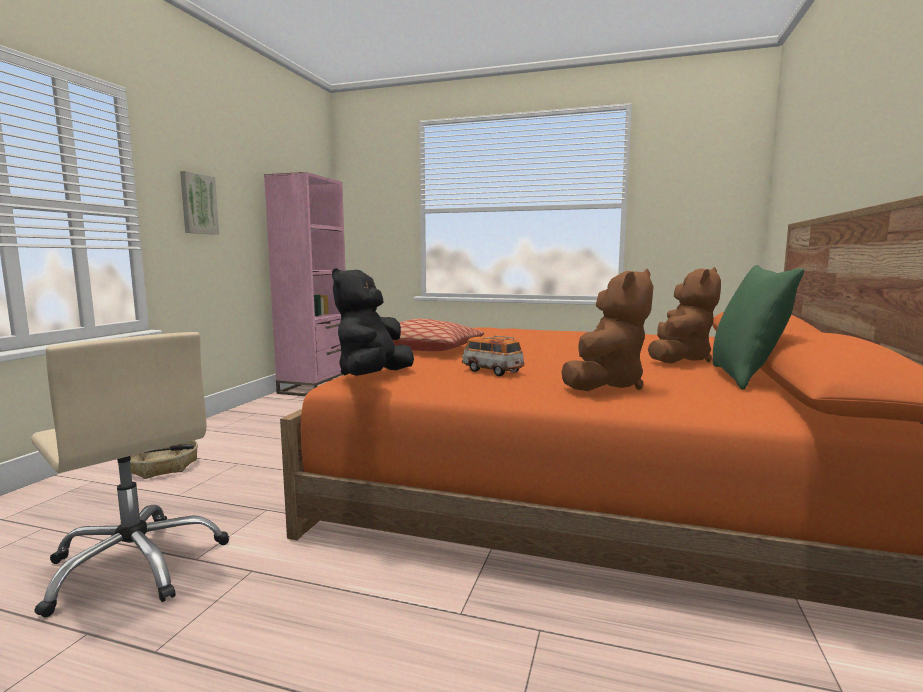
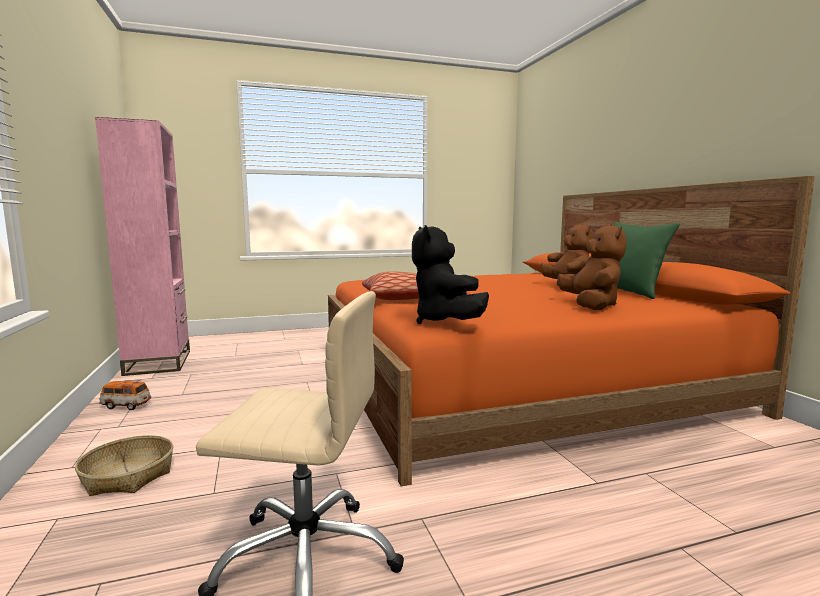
camera: 35 degrees left, 0 degrees up
(198, 204) = (50, 147): picture -> none
(492, 371) = (505, 307): toy car -> toy car (126, 406)

